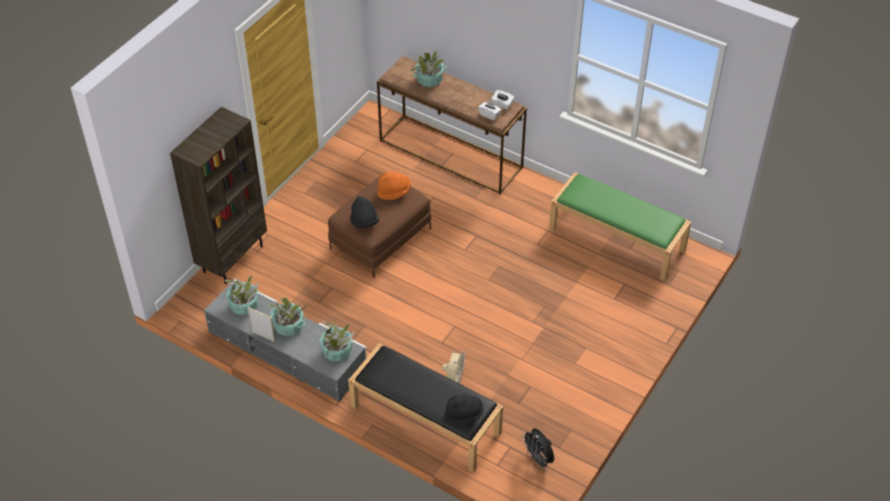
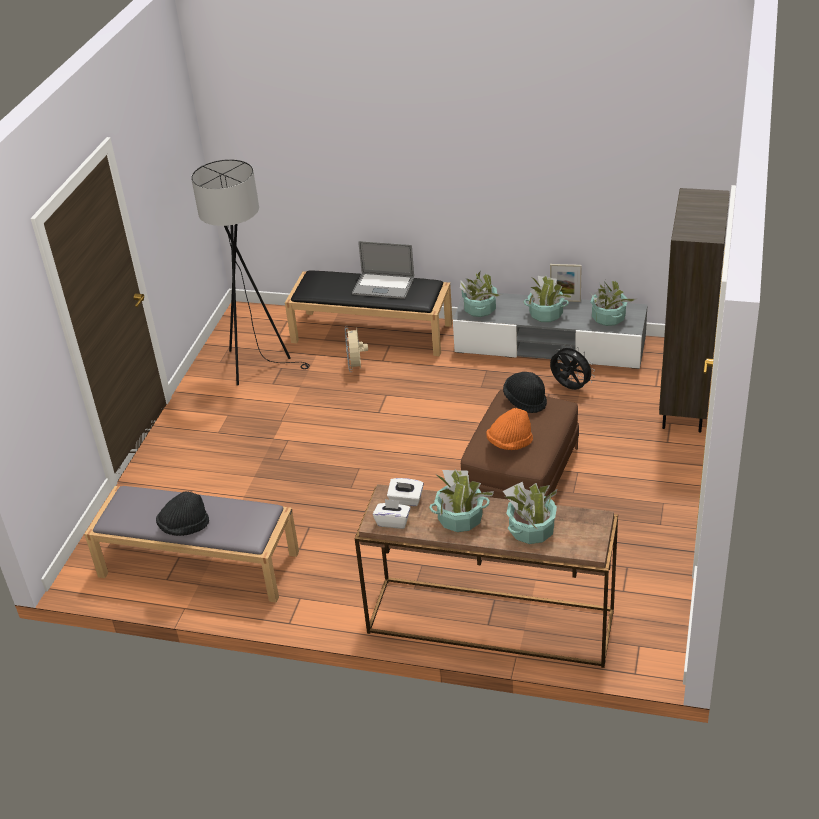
camera: 165 degrees right, 10 degrees down
(410, 384) = (383, 286): none -> laptop
(463, 415) = (319, 279): black hat -> black hat (184, 527)
(464, 96) = (460, 519): none -> potted plant
(537, 415) = (258, 363): none -> black floor lamp
(538, 459) = (247, 334): black fan -> black fan (570, 388)
(617, 239) = (197, 564): green bench -> grey bench

